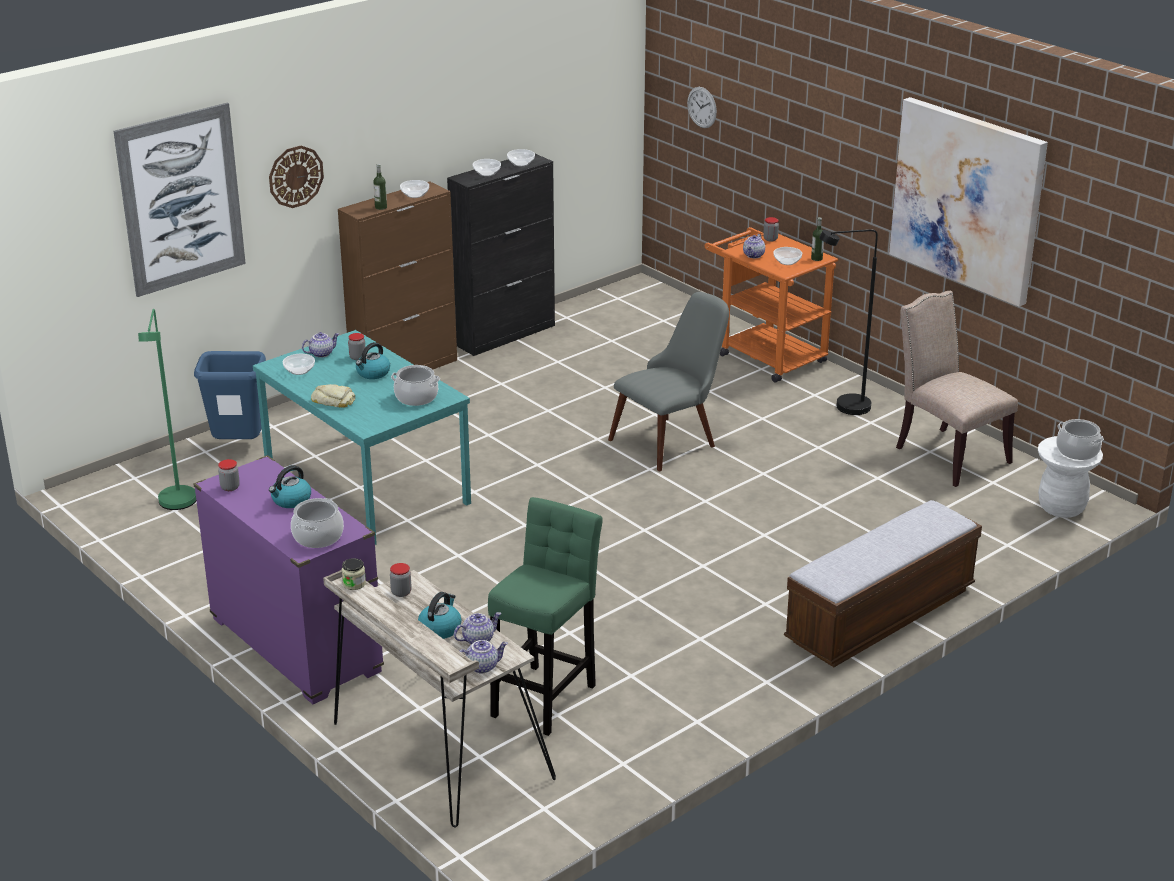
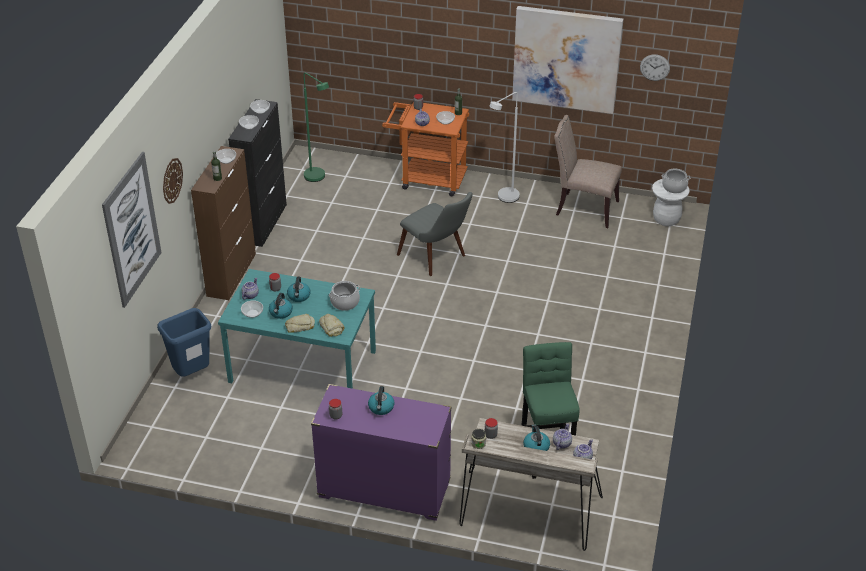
camera: 35 degrees left, 10 degrees up
(177, 506) = (203, 433): green floor lamp -> green floor lamp (318, 178)
(317, 536) = (425, 424): cooking pot -> none
(331, 381) = (281, 313): none -> kettle
(367, 415) = (331, 327): none -> bread
(672, 439) = (437, 258): grey chair -> grey chair turned 120 degrees clockwise
(702, 107) = (341, 33): wall clock -> wall clock (655, 67)
(843, 407) = (504, 199): black floor lamp -> white floor lamp
(880, 615) = (649, 324): bench -> none

